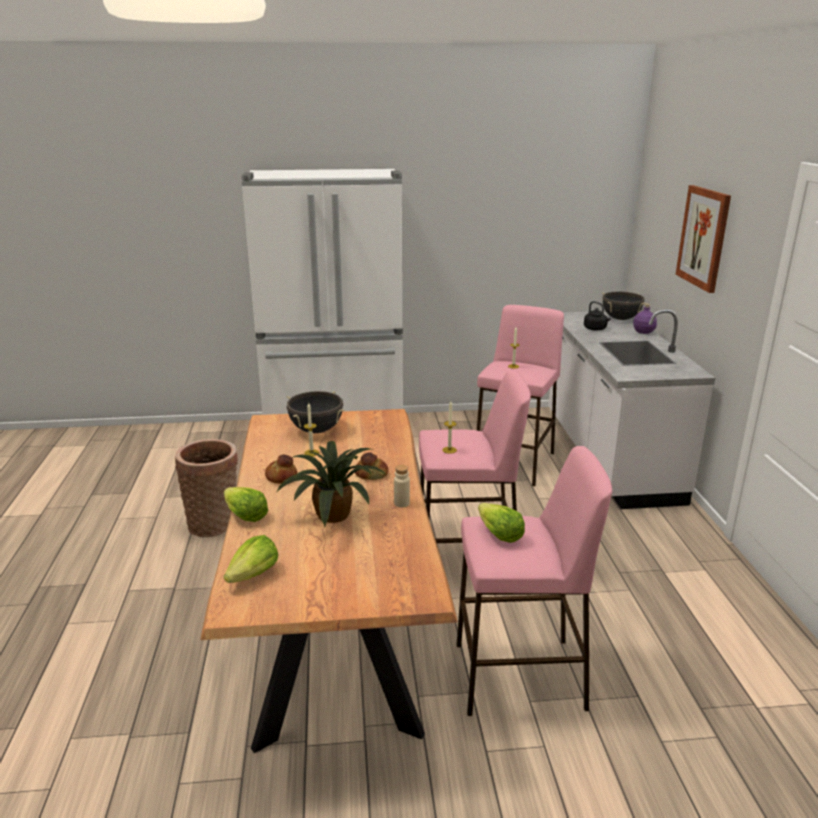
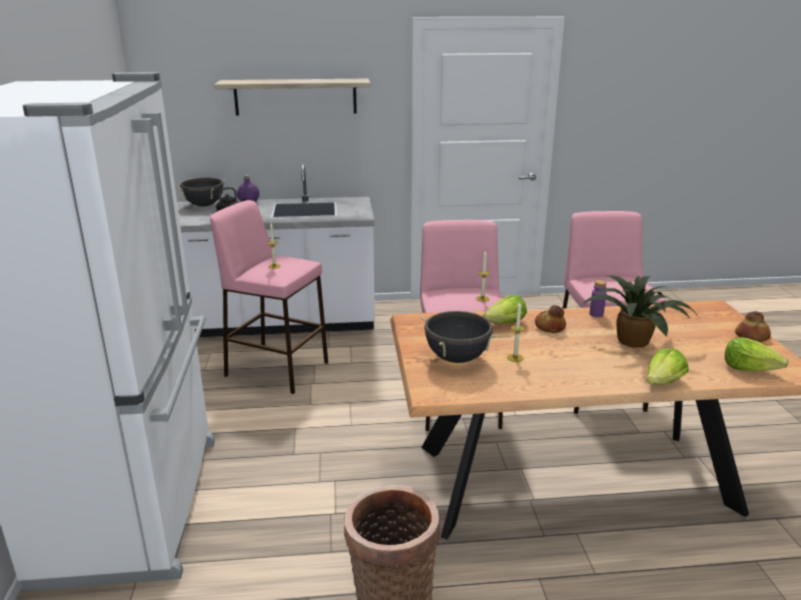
camera: 90 degrees left, 0 degrees up
(281, 477) = (577, 371): bread -> bread (752, 336)
(401, 503) = (596, 314): beige bottle -> purple bottle
(499, 534) = (615, 286): lettuce -> lettuce (505, 324)
(703, 237) = (295, 96): picture -> shelf

